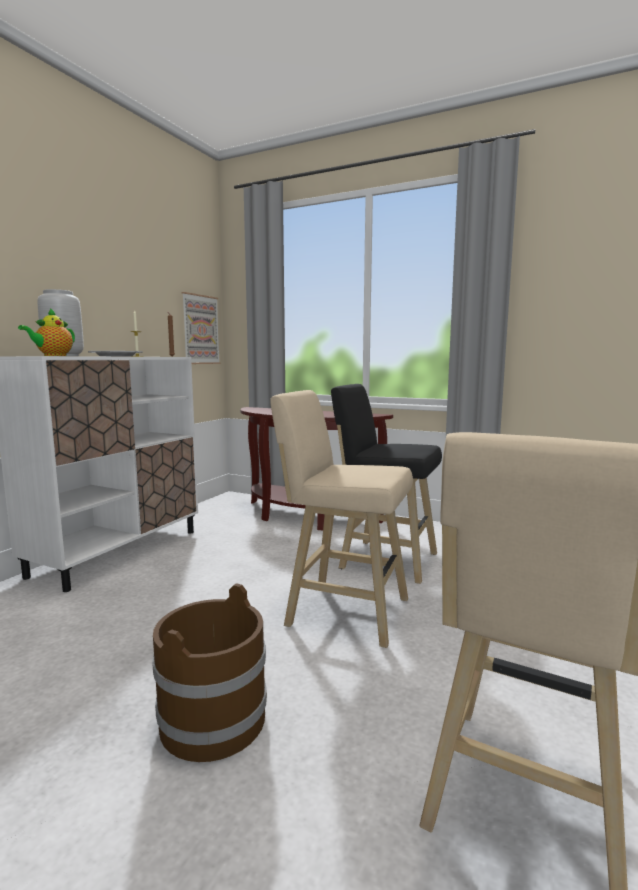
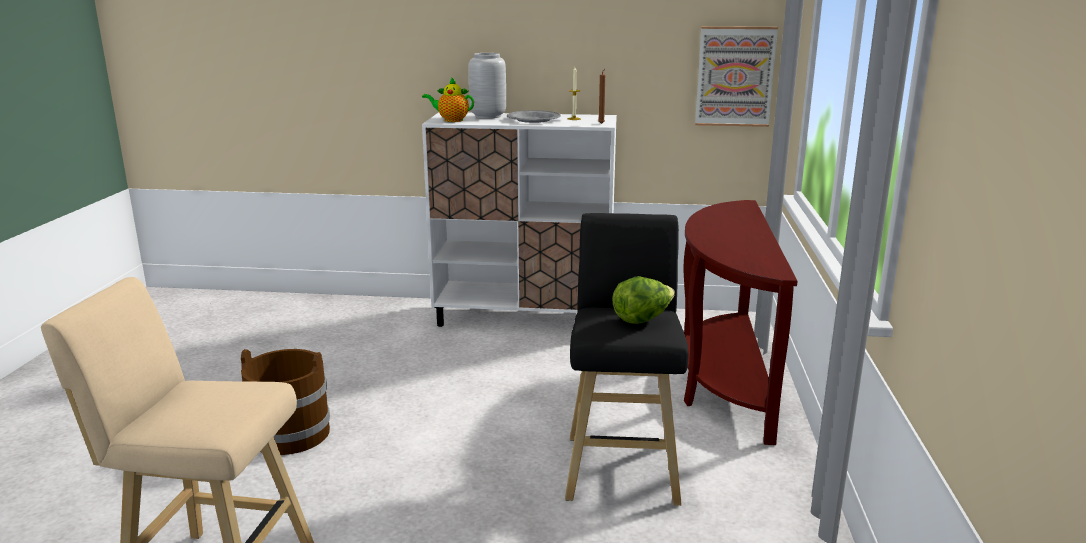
camera: 70 degrees right, 10 degrees up
(342, 611) = (470, 458): beige stool -> none
(400, 443) = (642, 319): none -> lettuce

